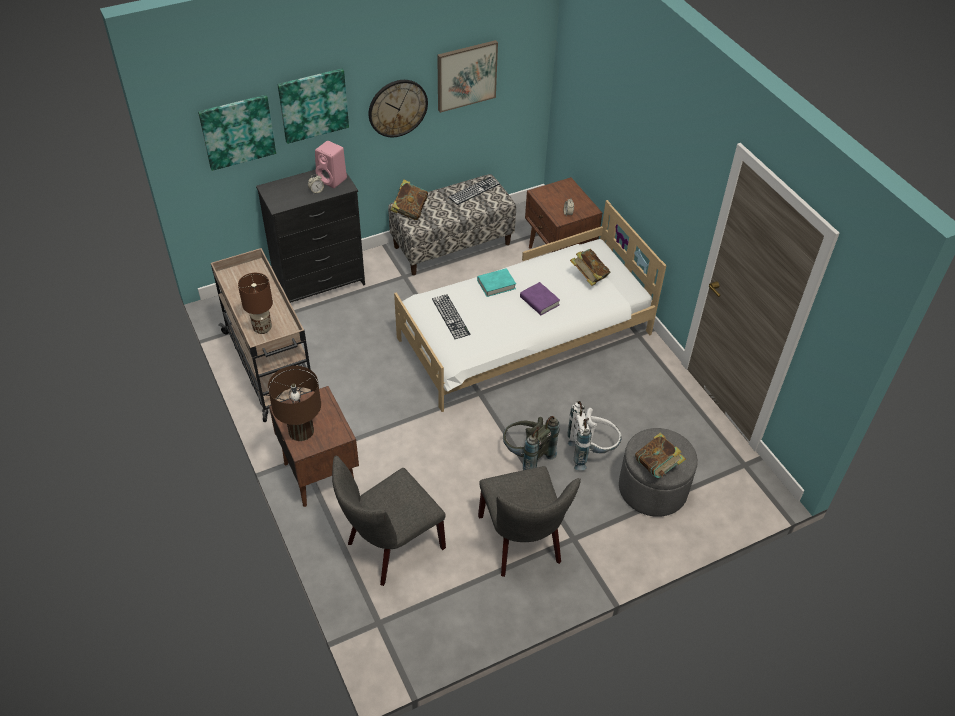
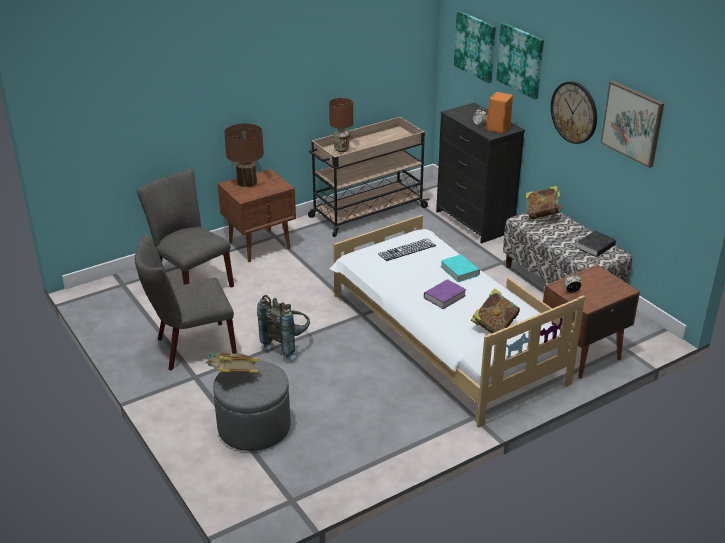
camera: 85 degrees right, 15 degrees down
(333, 180) = (498, 129): pink speaker -> orange speaker
(474, 190) = (595, 247): keyboard -> black book
(591, 452) = (297, 385): white backpack -> none

